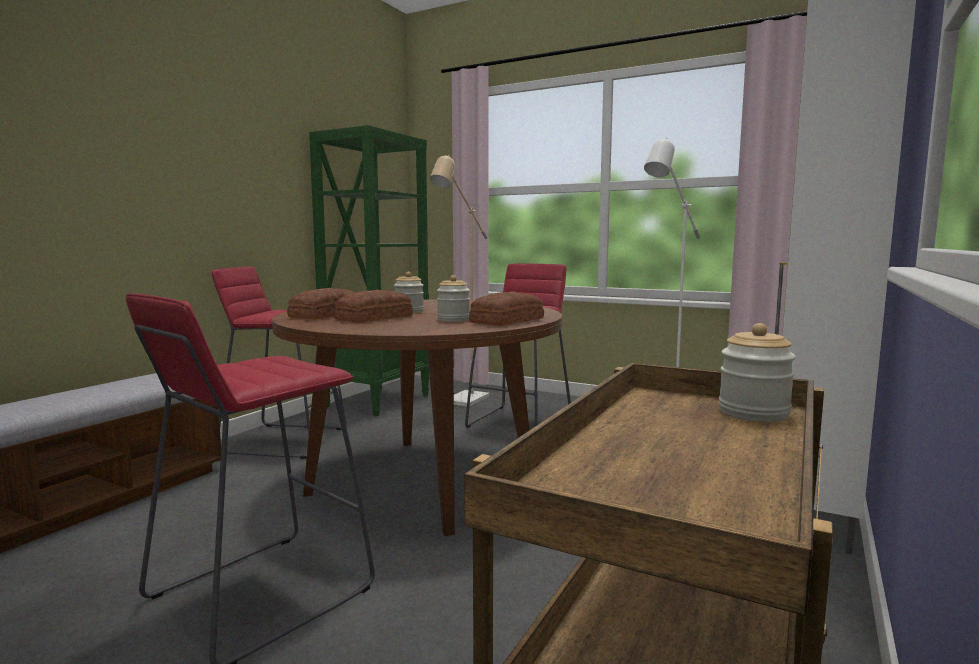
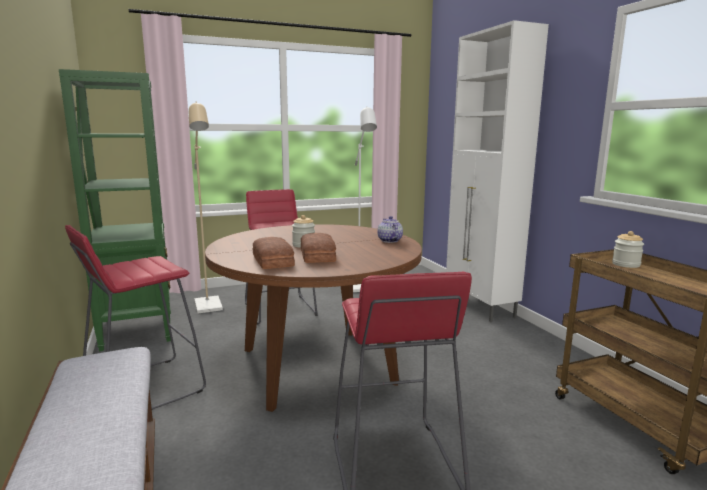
camera: 50 degrees left, 5 degrees up
(453, 319) = (363, 246): jar -> none
(505, 321) = (389, 240): bread -> teapot

